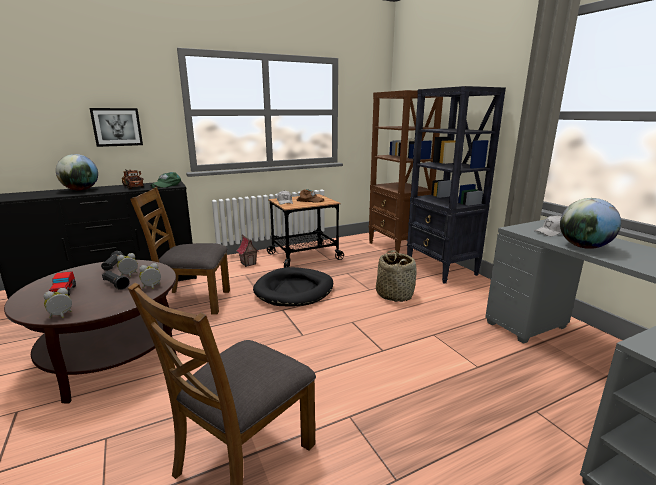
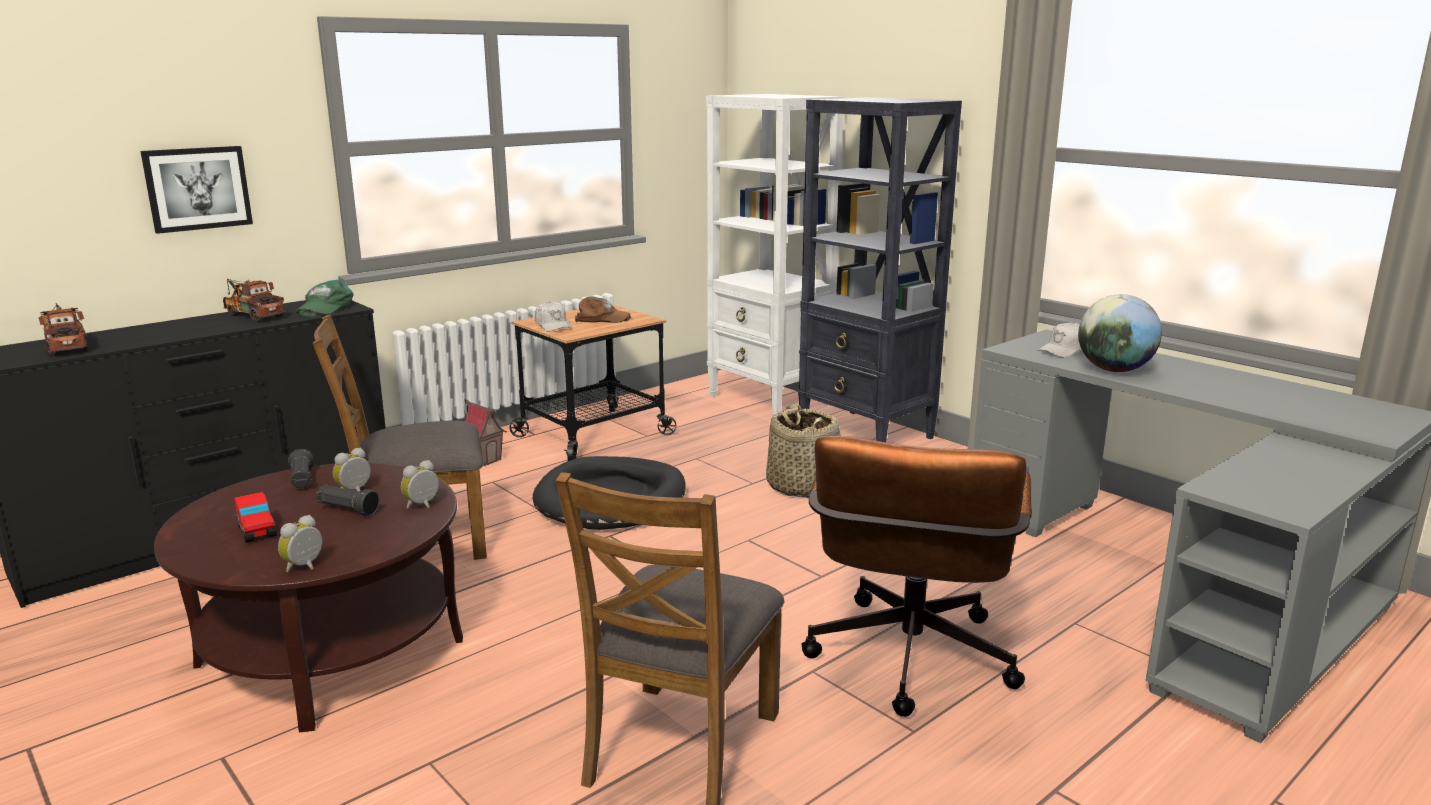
camera: 15 degrees left, 0 degrees up
(40, 194) = (67, 346): none -> toy truck
(81, 190) = (147, 331): globe -> none
(397, 247) = (769, 401): brown bookcase -> white bookcase
(411, 424) = (908, 666): none -> brown office chair

